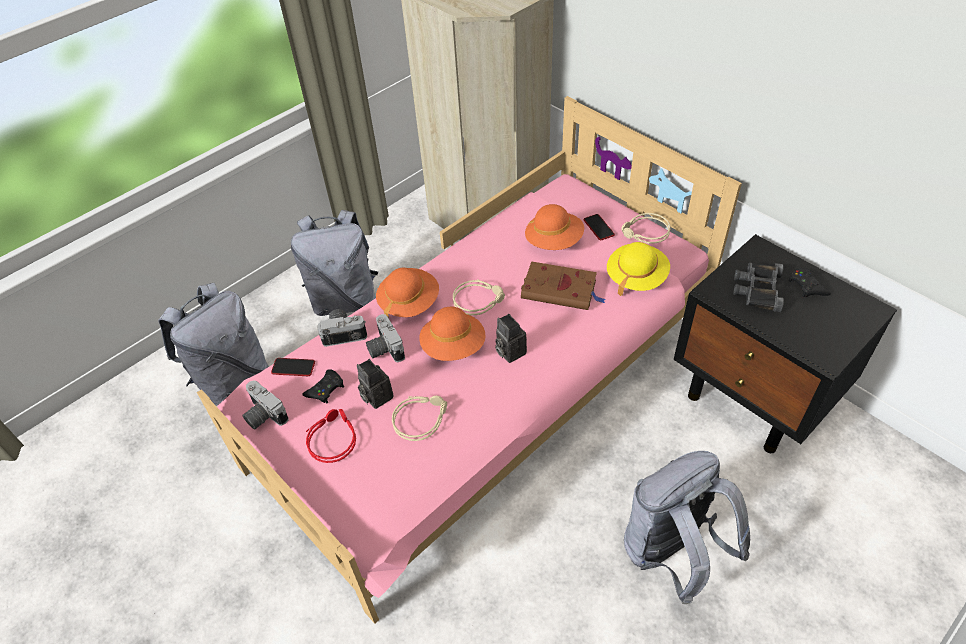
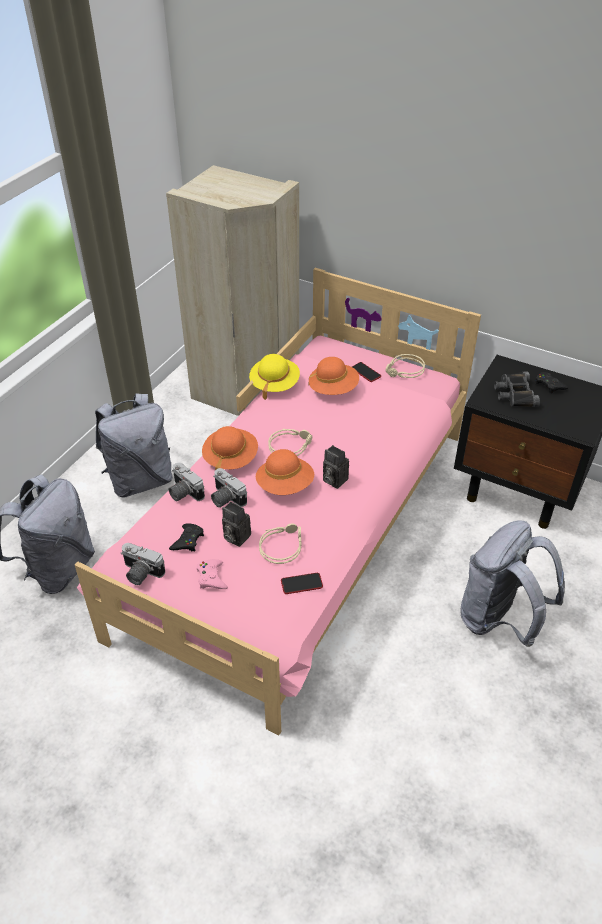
camera: 20 degrees left, 5 degrees down
(293, 367) = (150, 529): phone -> phone (301, 584)
(332, 438) = (211, 577): red headphones -> pink game controller
(344, 332) = (183, 493): camera -> camera turned 105 degrees counterclockwise
(561, 290) = (355, 425): brown book -> none
(636, 277) = (411, 405): yellow hat -> yellow hat (274, 384)

